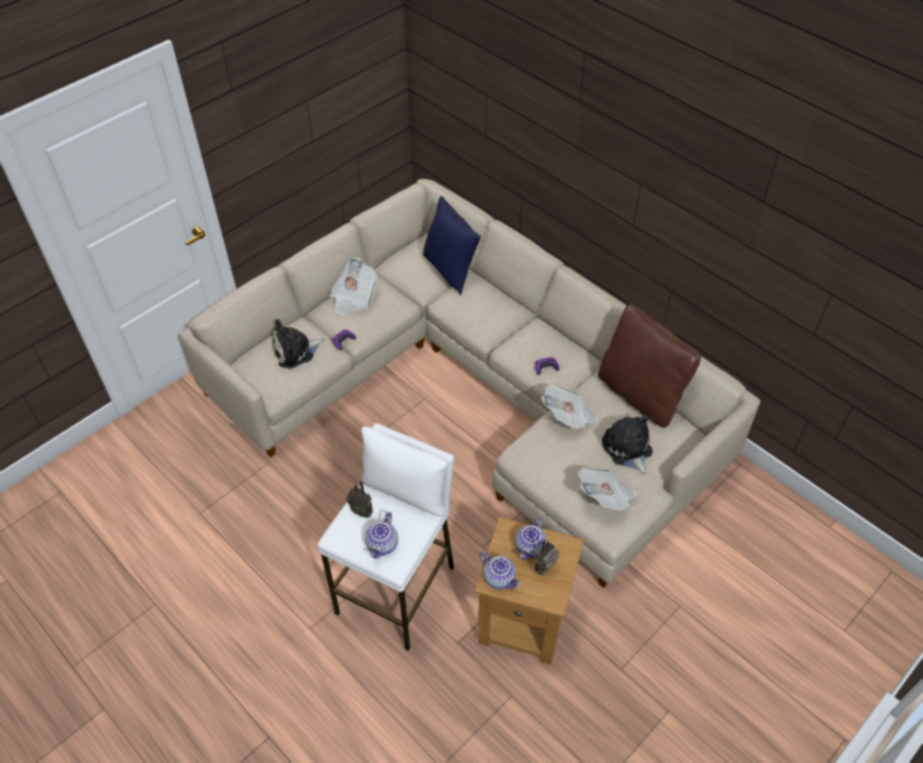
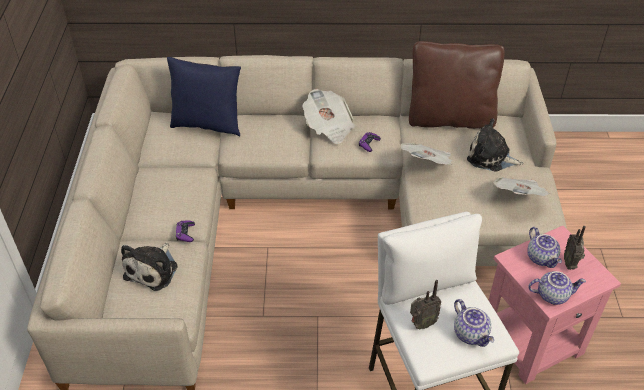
camera: 45 degrees left, 5 degrees down
(352, 297) = (150, 194): newspaper -> newspaper (329, 127)
(524, 621) = (532, 340): brown side table -> pink side table

